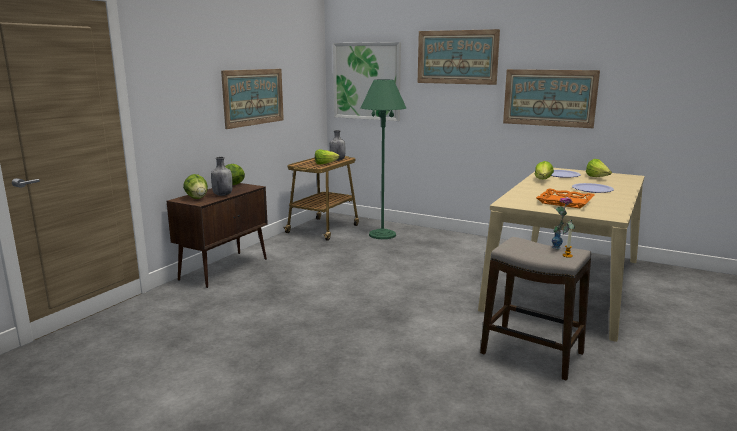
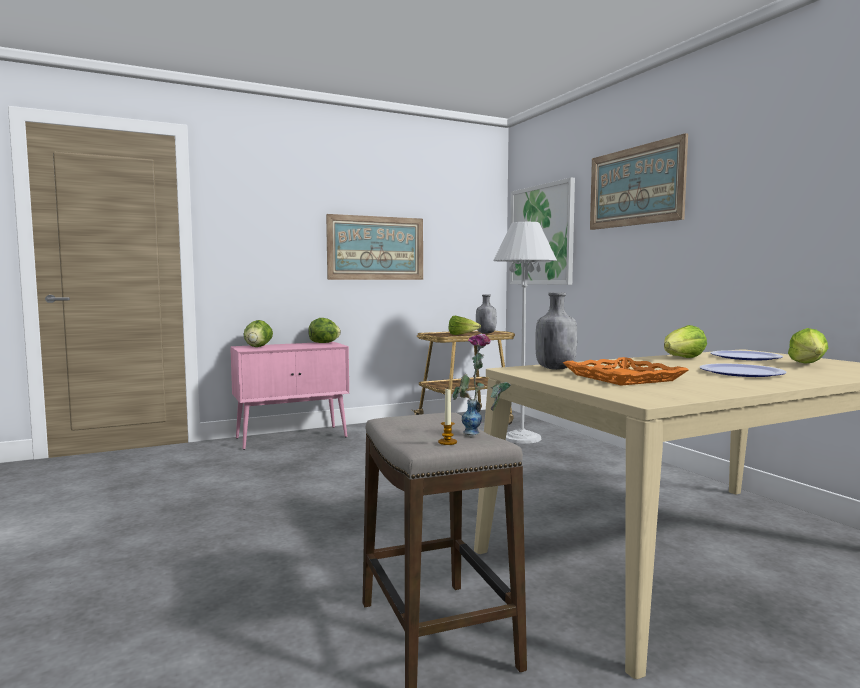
camera: 35 degrees right, 10 degrees down
(222, 195) = (286, 347): grey bottle -> grey bottle (555, 368)
(225, 269) = (293, 437): brown cabinet -> pink cabinet
(382, 235) = (521, 438): green floor lamp -> white floor lamp
(549, 98) = (761, 231): picture -> none

